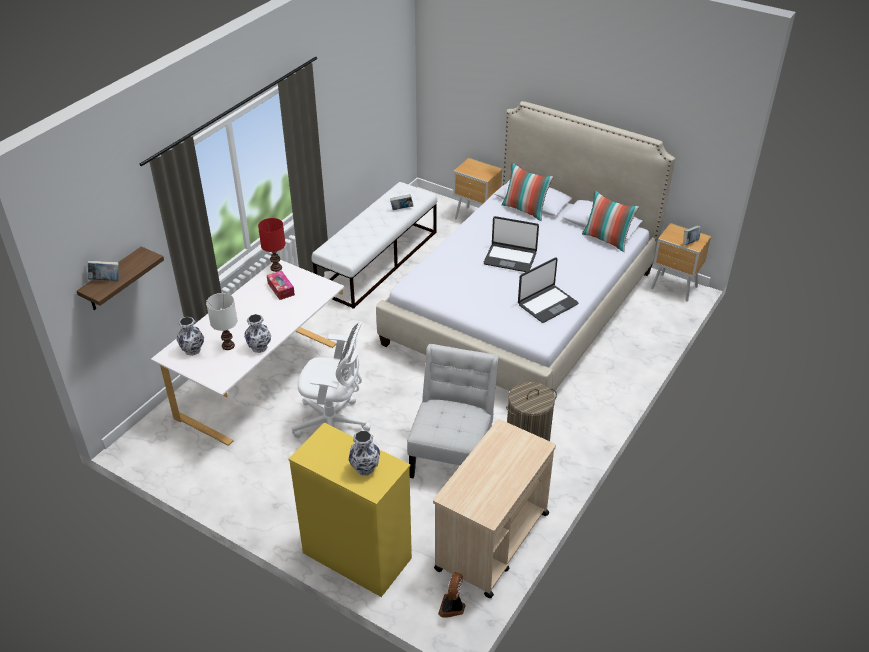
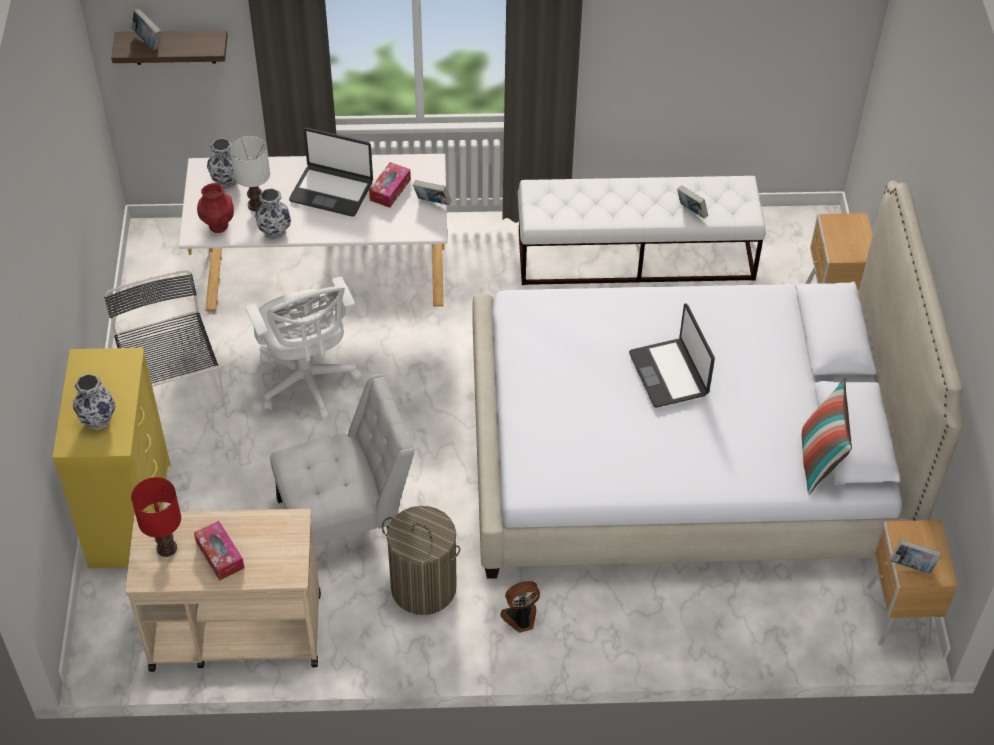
camera: 55 degrees right, 10 degrees up
(226, 369) = (218, 226): none -> red vase
(276, 268) = (425, 164): red table lamp -> red table lamp (167, 548)
(277, 489) = (174, 390): none -> black chair
(309, 278) = (432, 203): none -> book
(452, 607) = (116, 641): fan -> fan (521, 619)
(501, 472) = (220, 555): none -> tissue box
(525, 210) = (801, 336): pillow -> none
(547, 304) = (606, 461): laptop -> laptop (332, 191)

